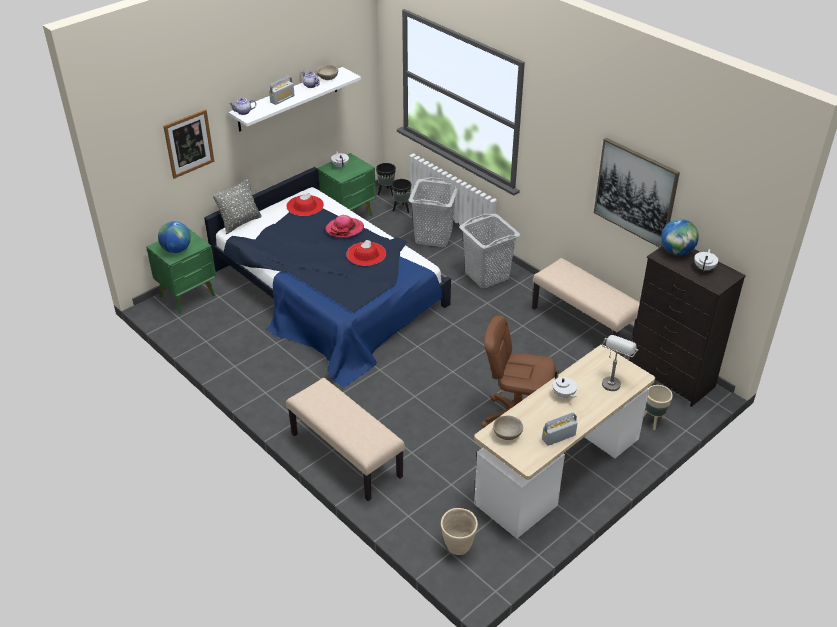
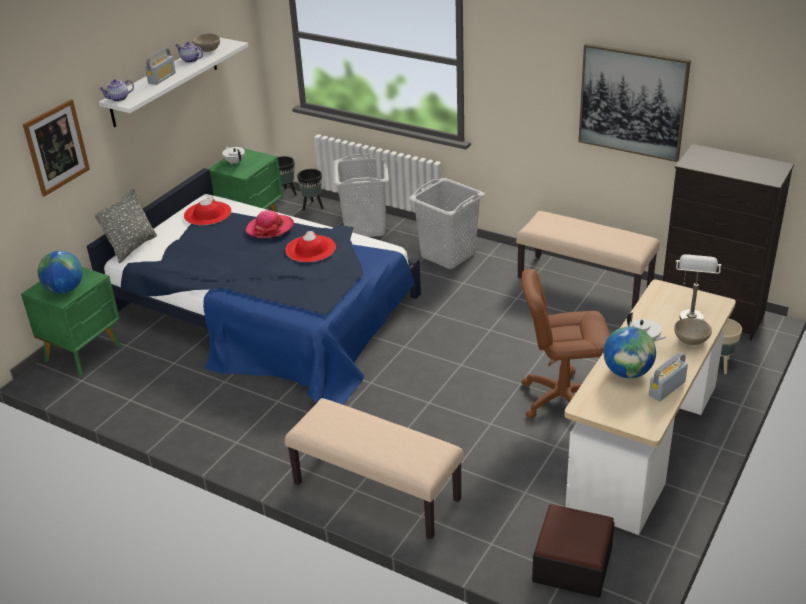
camera: 15 degrees left, 5 degrees down
(458, 547) = (572, 565): beige planter -> ottoman
(507, 435) = (604, 400): beige bowl -> beige bowl (691, 340)
(676, 251) = (704, 155): globe -> globe (627, 372)
(704, 268) = (745, 165): white teapot -> none

